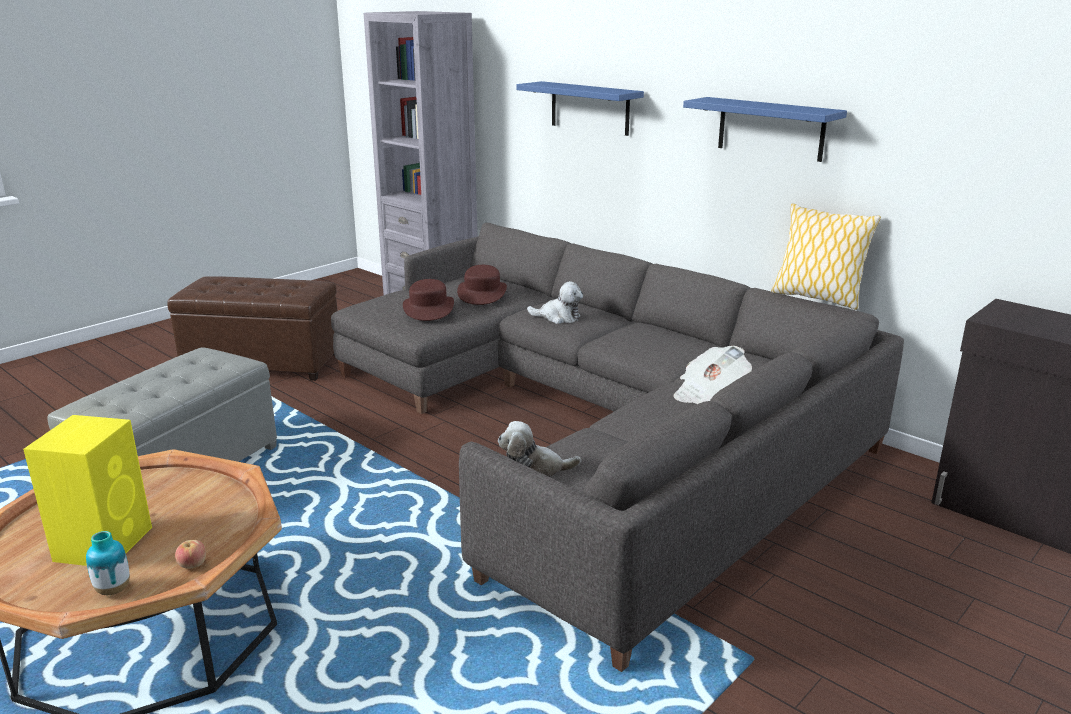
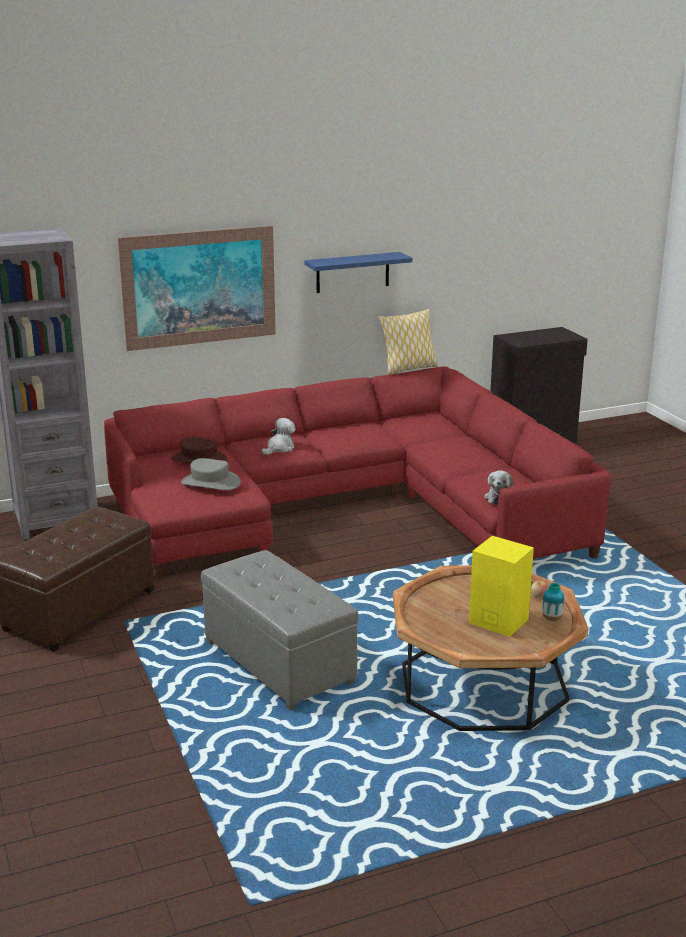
camera: 65 degrees left, 0 degrees up
(428, 308) = (210, 483): brown hat -> grey hat
(589, 108) = (199, 287): blue shelf -> picture
(598, 428) = (350, 507): grey sofa -> red sofa
(709, 394) = (444, 439): newspaper -> none

